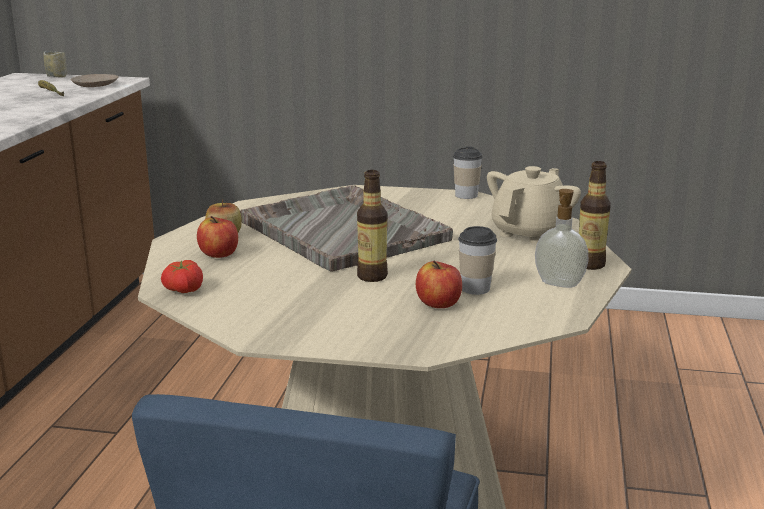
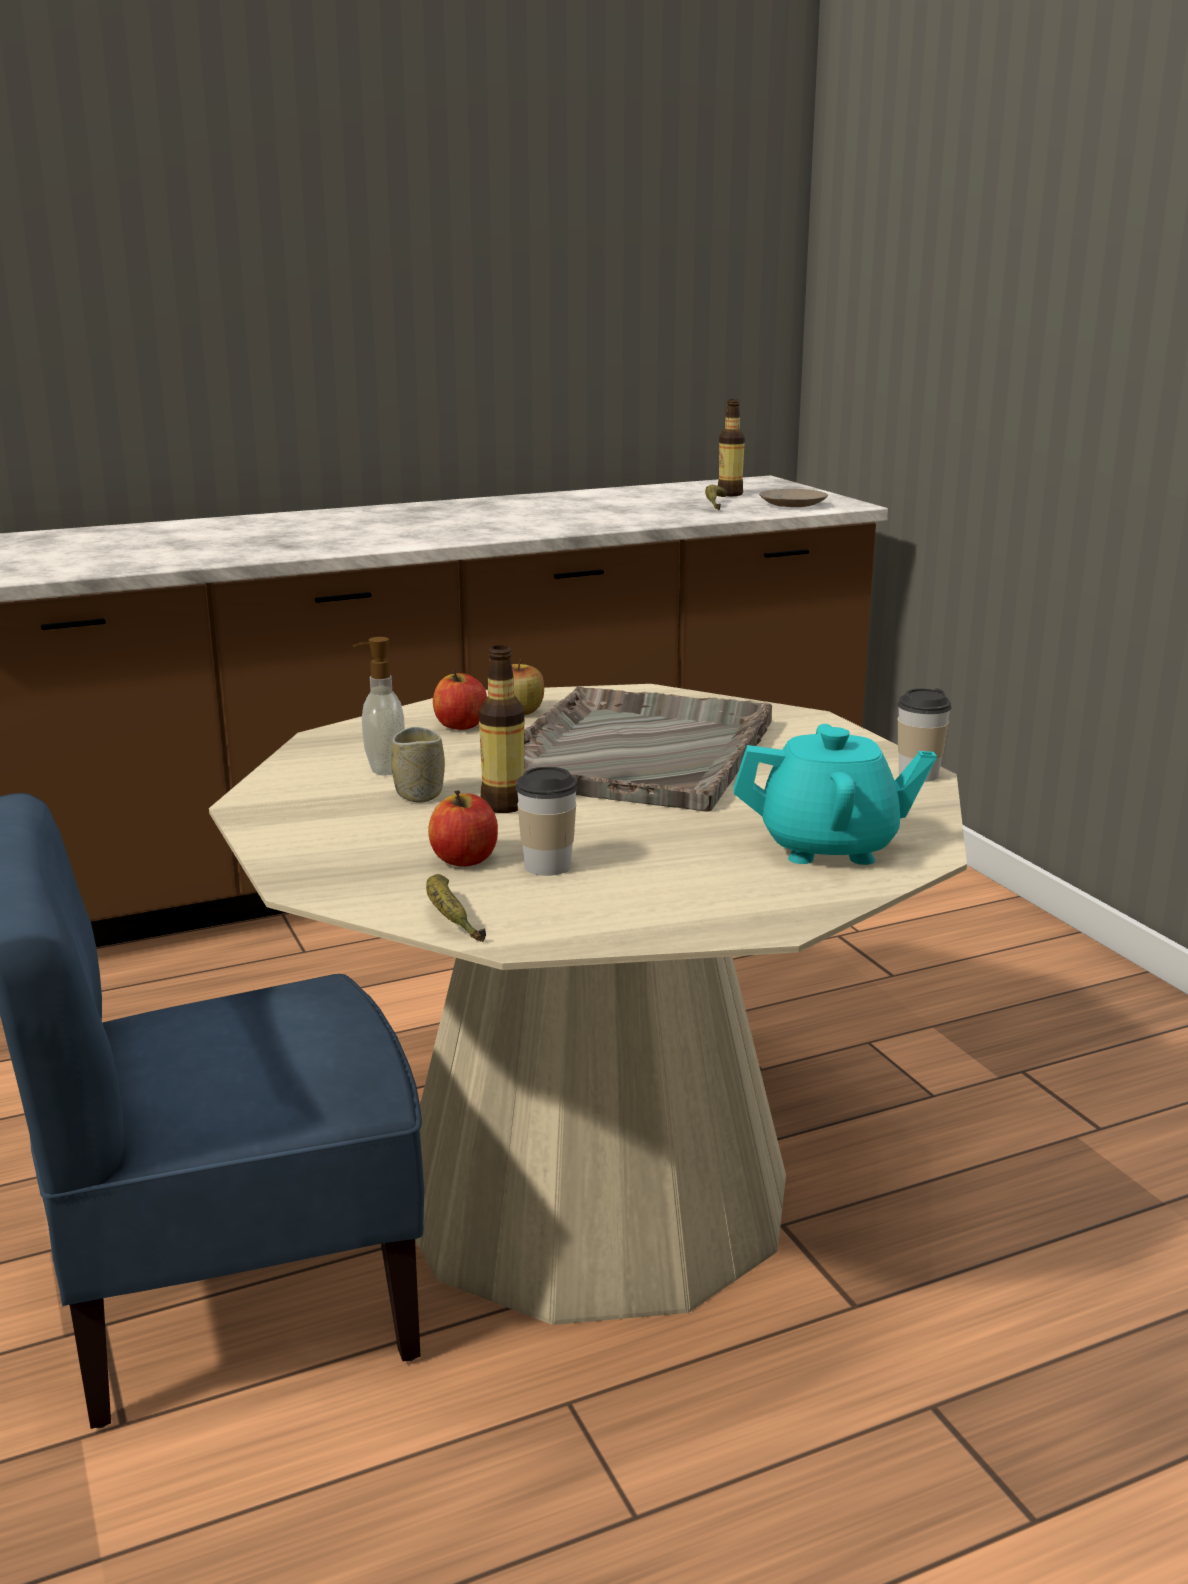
camera: 55 degrees right, 0 degrees up
(56, 76) = (792, 487): cup -> cup (419, 795)
(183, 290) = (336, 742): tomato -> none
(518, 326) = (450, 919): none -> banana
(529, 233) = (829, 847): beige teapot -> turquoise teapot
(558, 284) = (643, 910): soap dispenser -> soap dispenser (383, 769)
(590, 264) = (762, 913): bottle -> bottle (730, 494)

